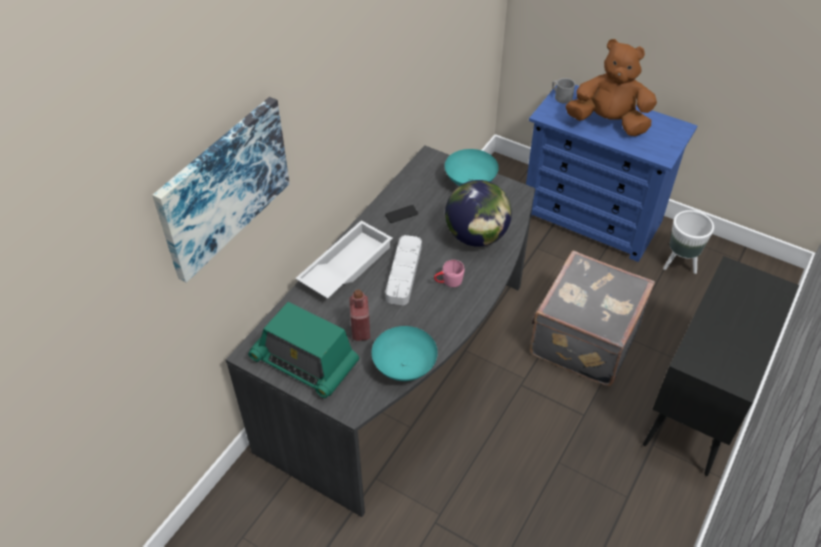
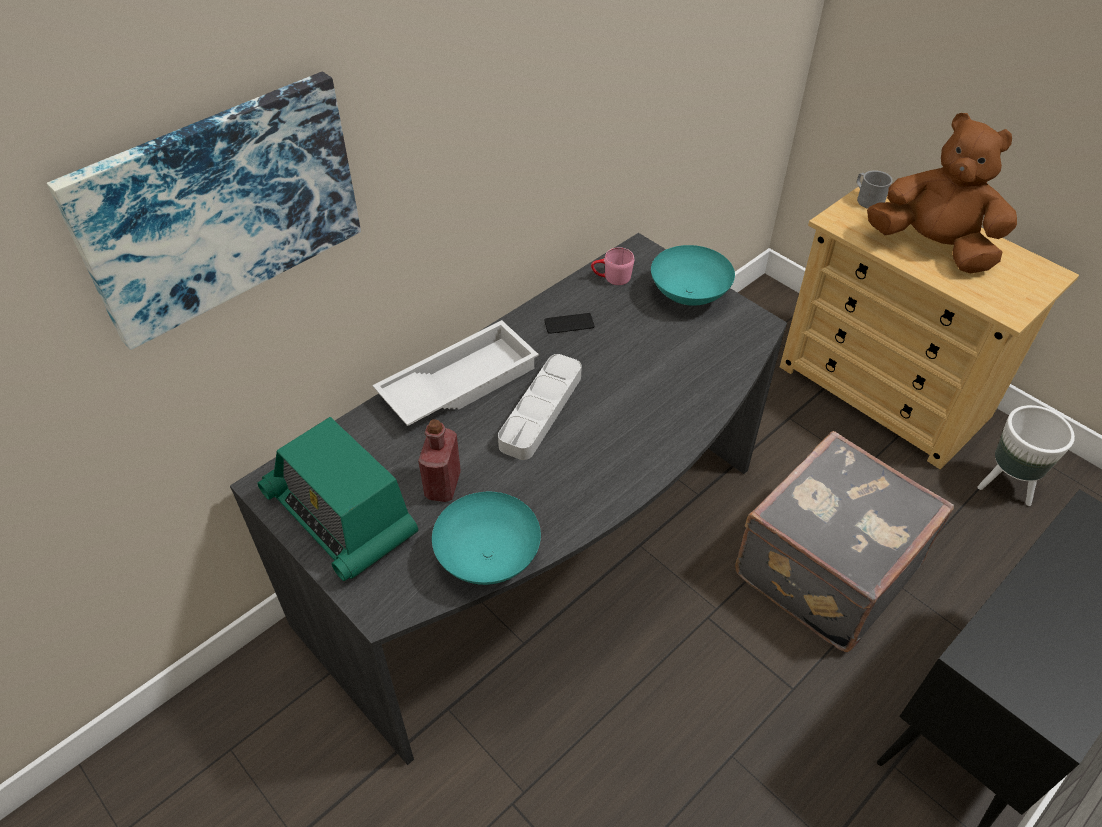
camera: 15 degrees right, 0 degrees up
(448, 282) = (604, 438): pink mug -> pink mug (611, 278)
(476, 236) = (671, 378): globe -> none
(592, 218) = (884, 392): blue dresser -> beige dresser

